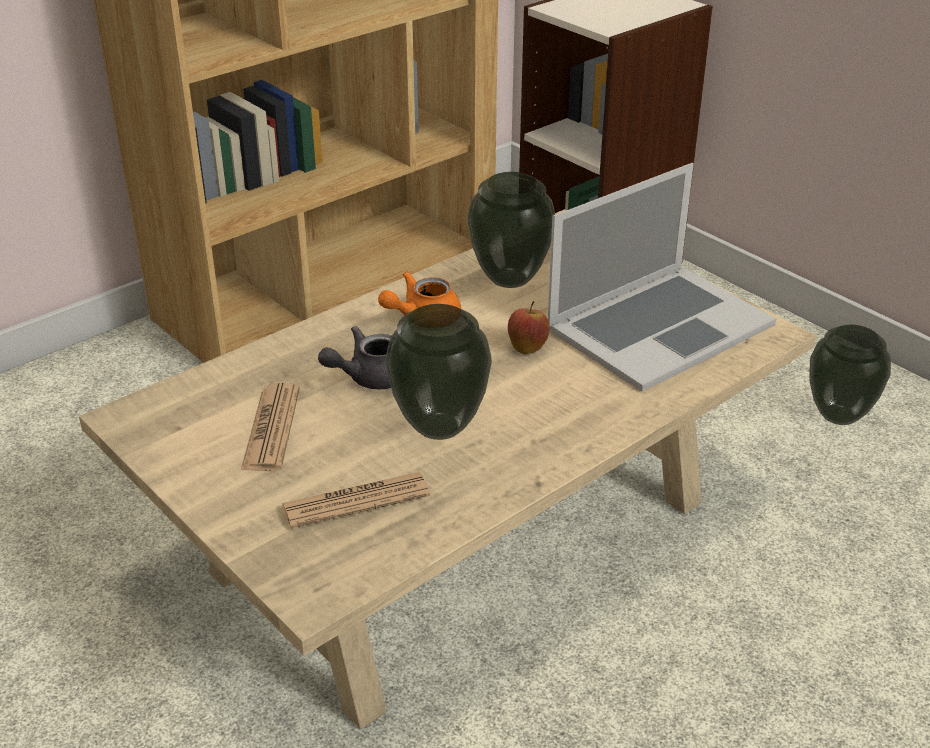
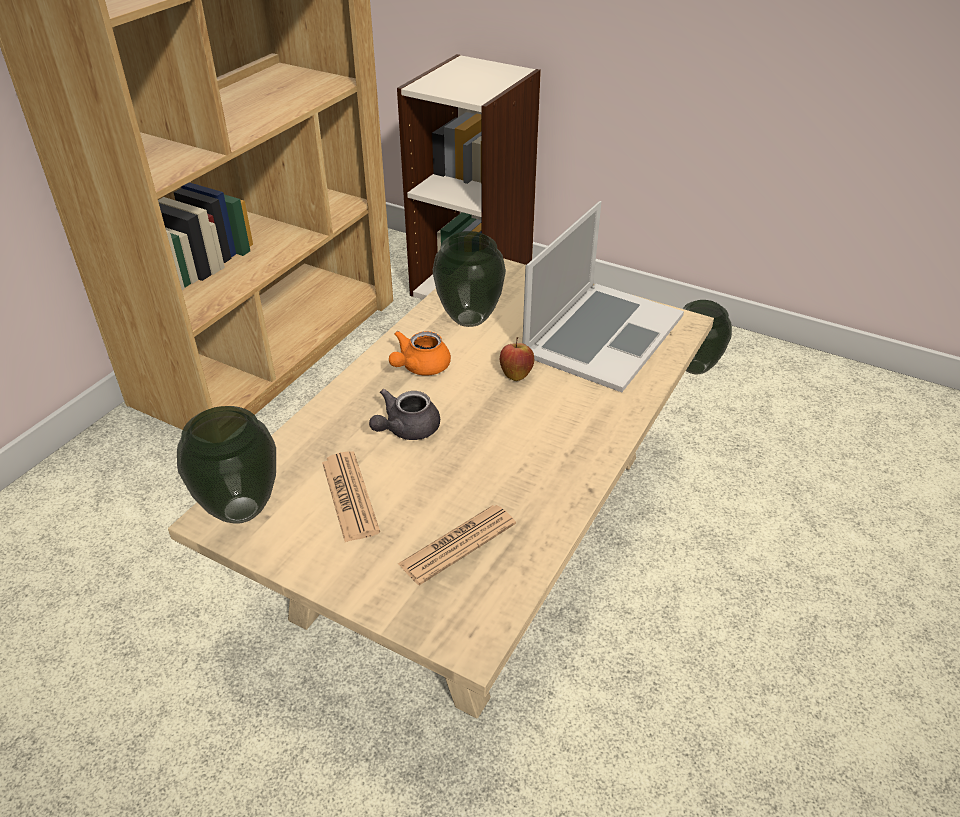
camera: 20 degrees left, 5 degrees up
(438, 428) = (487, 461): vase -> vase (240, 511)

